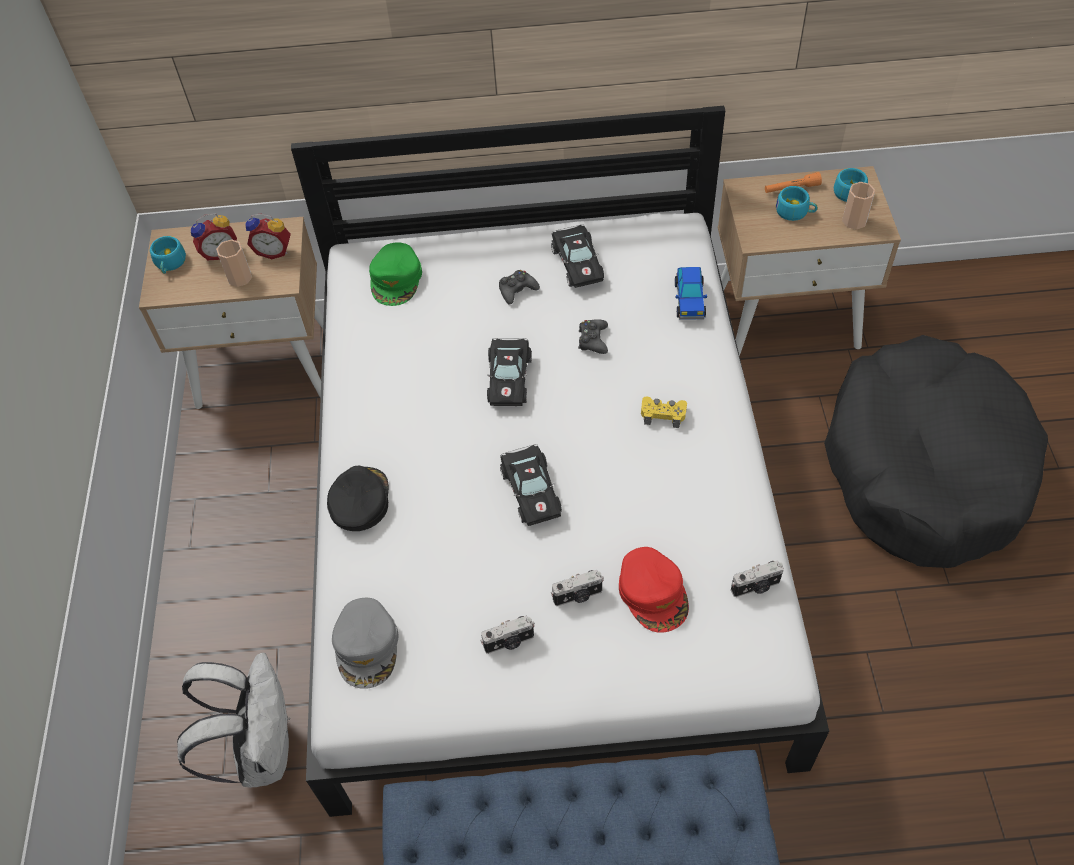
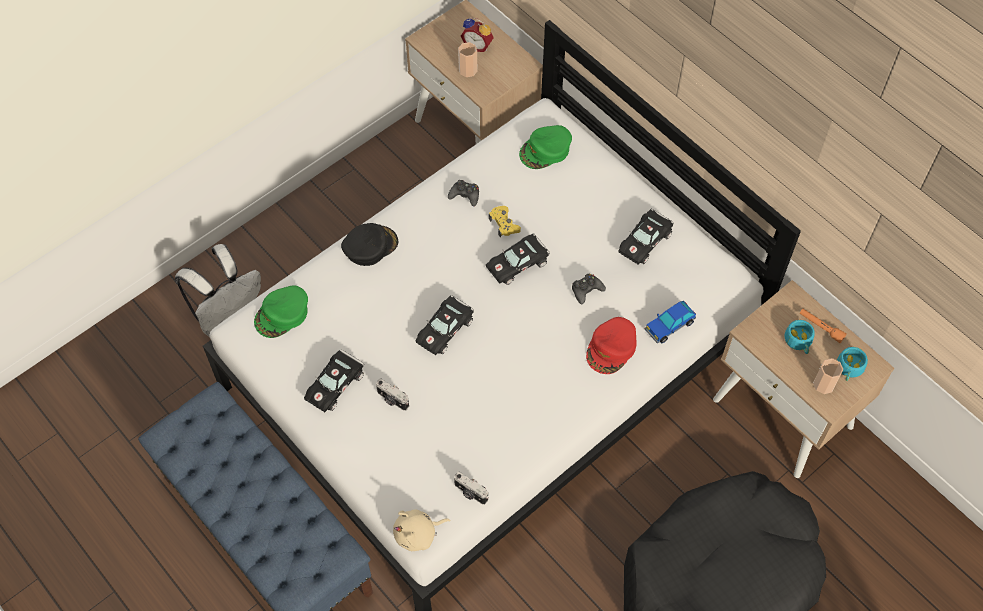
camera: 50 degrees right, 5 degrees up
(170, 264) = (448, 28): turquoise cup -> none
(274, 251) = (503, 72): alarm clock -> none
(367, 646) = (282, 315): grey cap -> green cap
(509, 642) = (336, 383): camera -> black toy car
(517, 290) = (593, 222): black game controller -> black game controller (465, 195)
(653, 593) = (424, 439): red cap -> red cap (611, 348)
(663, 414) = (560, 366): yellow game controller -> yellow game controller (504, 224)
(772, 672) = (418, 534): none -> beige plush toy

